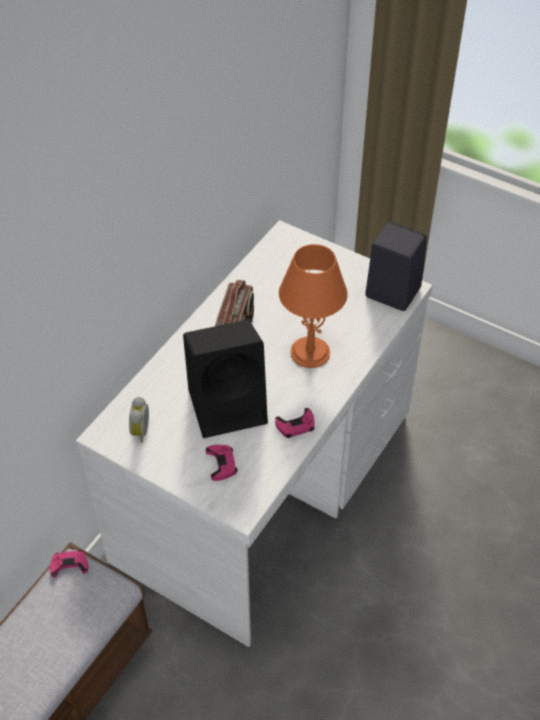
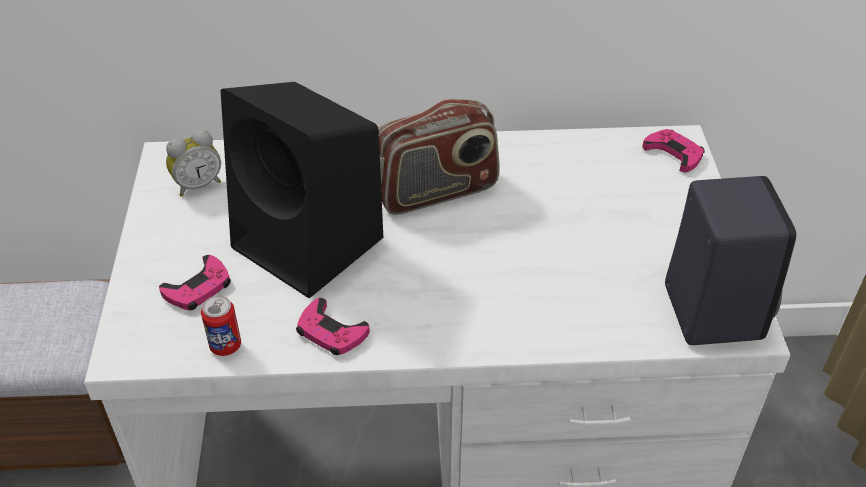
camera: 55 degrees right, 5 degrees down
(69, 565) = (78, 292): pink game controller -> pink game controller (674, 153)
(271, 469) = (225, 346): none -> can
(309, 353) = (486, 277): orange table lamp -> none

